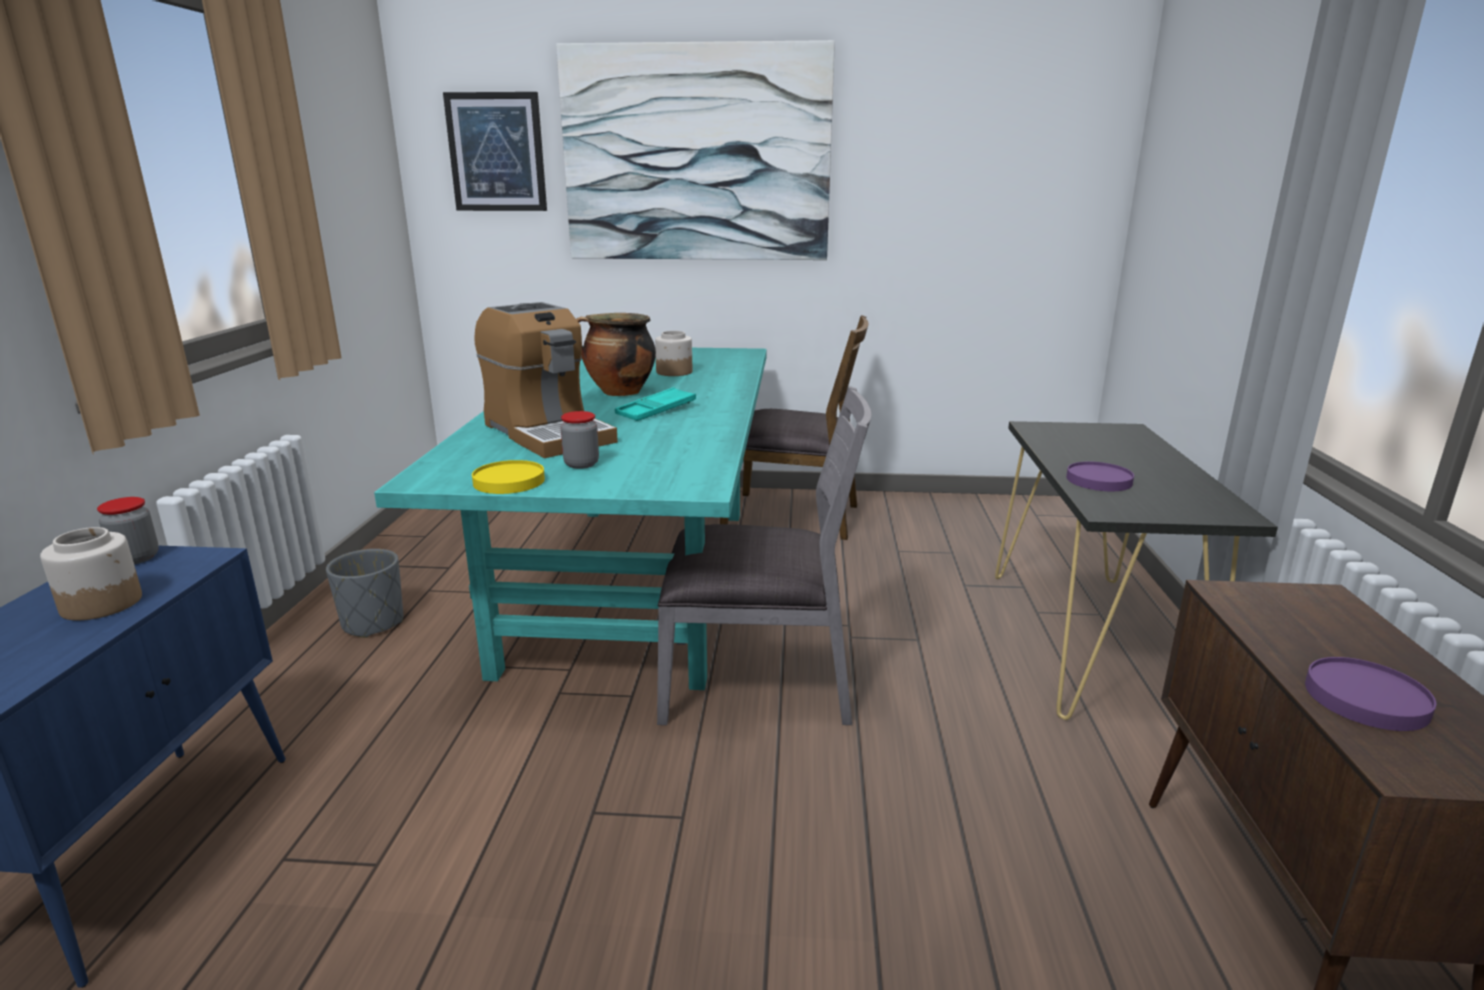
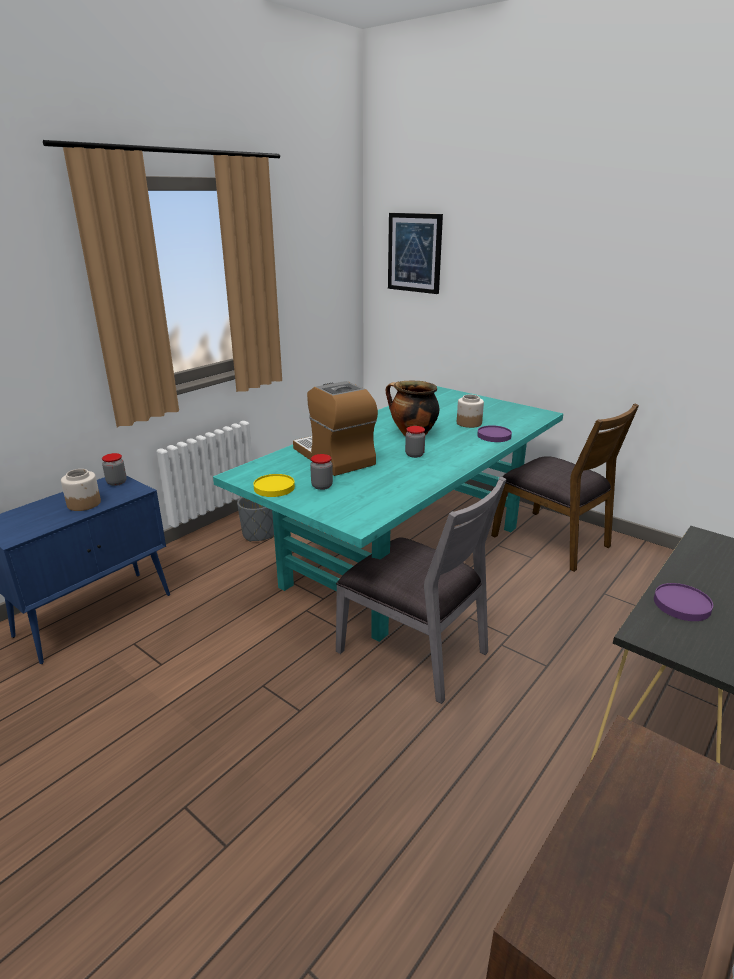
camera: 35 degrees right, 5 degrees up
(547, 433) = (334, 457): coffee machine -> coffee machine turned 150 degrees clockwise
(656, 410) = (414, 454): turquoise tray -> jar
(696, 155) = (539, 263): picture -> none
(1366, 699) = (601, 869): purple plate -> purple plate (494, 436)

